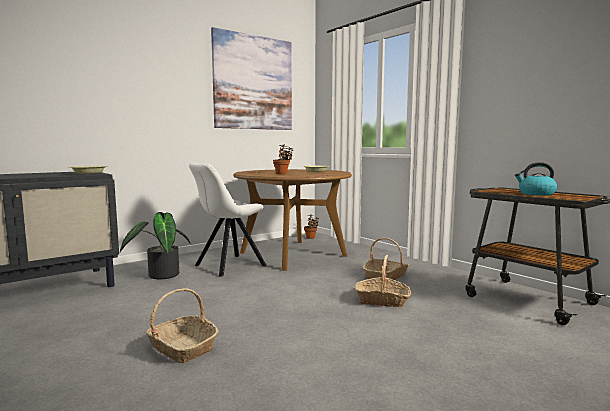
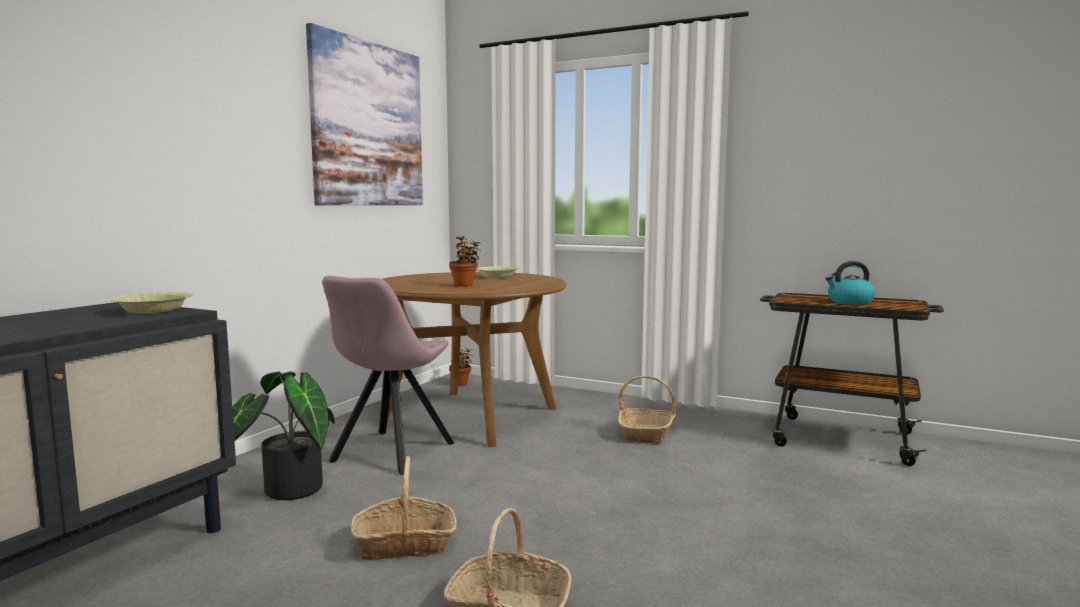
camera: 25 degrees left, 0 degrees up
(229, 265) = (391, 452): white chair -> pink chair
(382, 300) = (688, 471): basket -> basket (405, 543)

